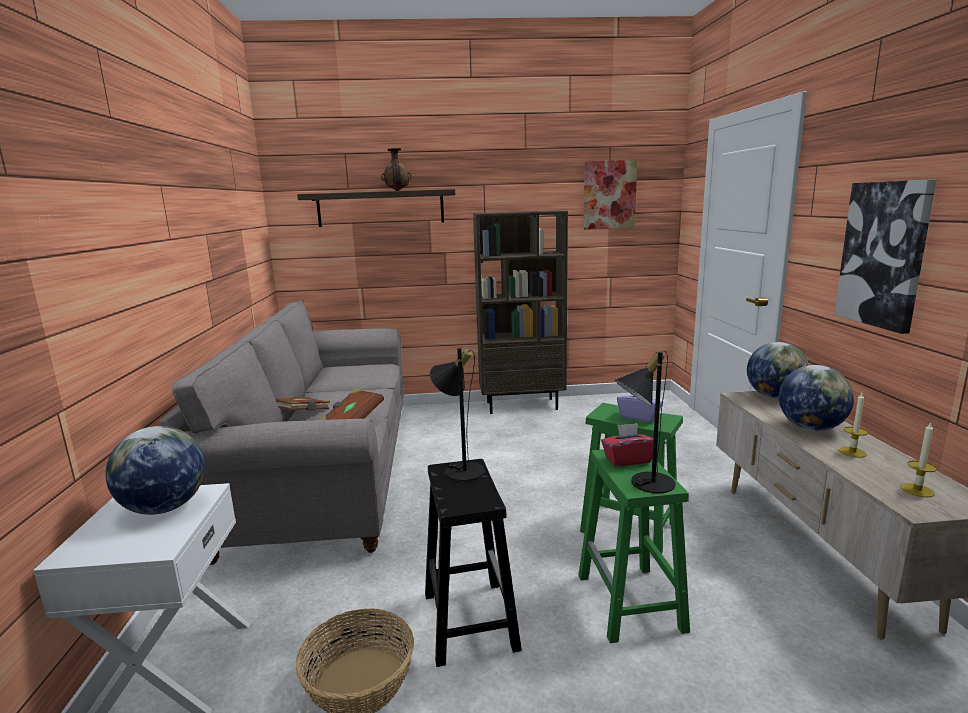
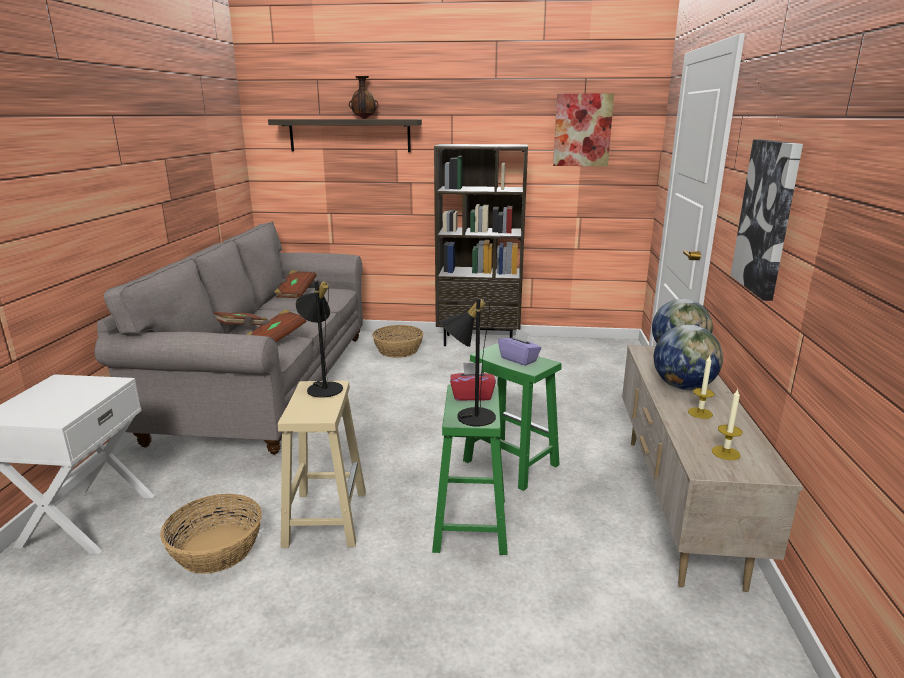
camera: 10 degrees right, 5 degrees up
(164, 508) = (77, 391): globe -> none
(339, 372) = (295, 293): none -> brown book
(447, 422) = (398, 350): none -> basket
(469, 619) = (326, 517): black stool -> beige stool

